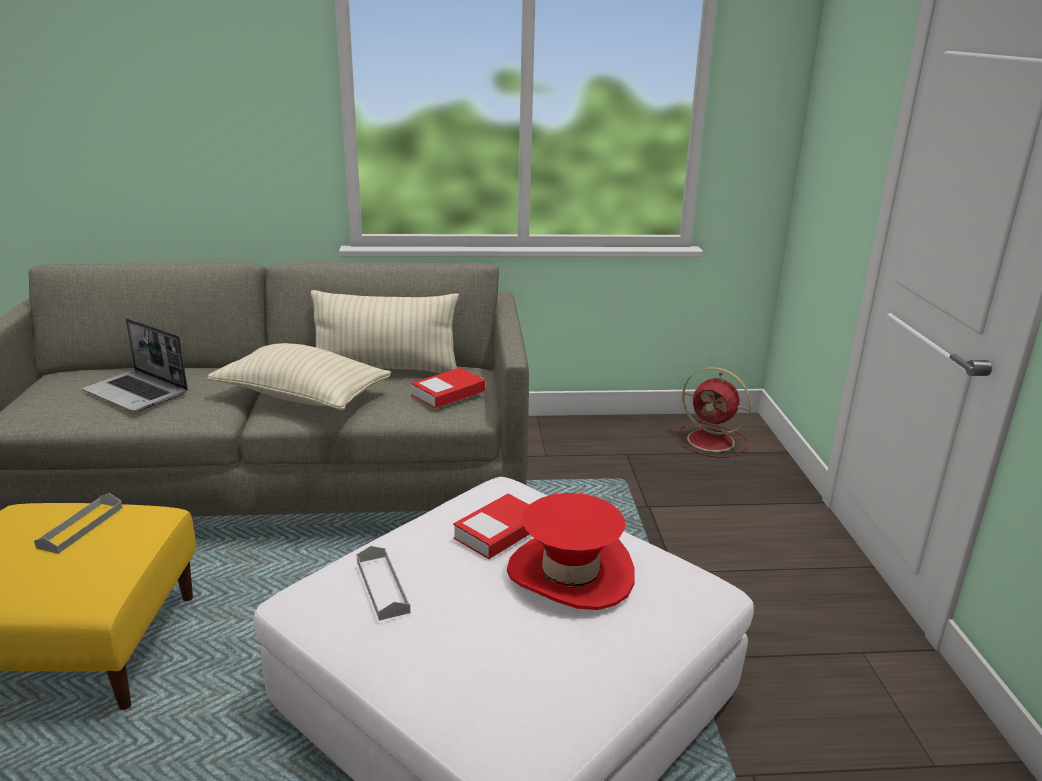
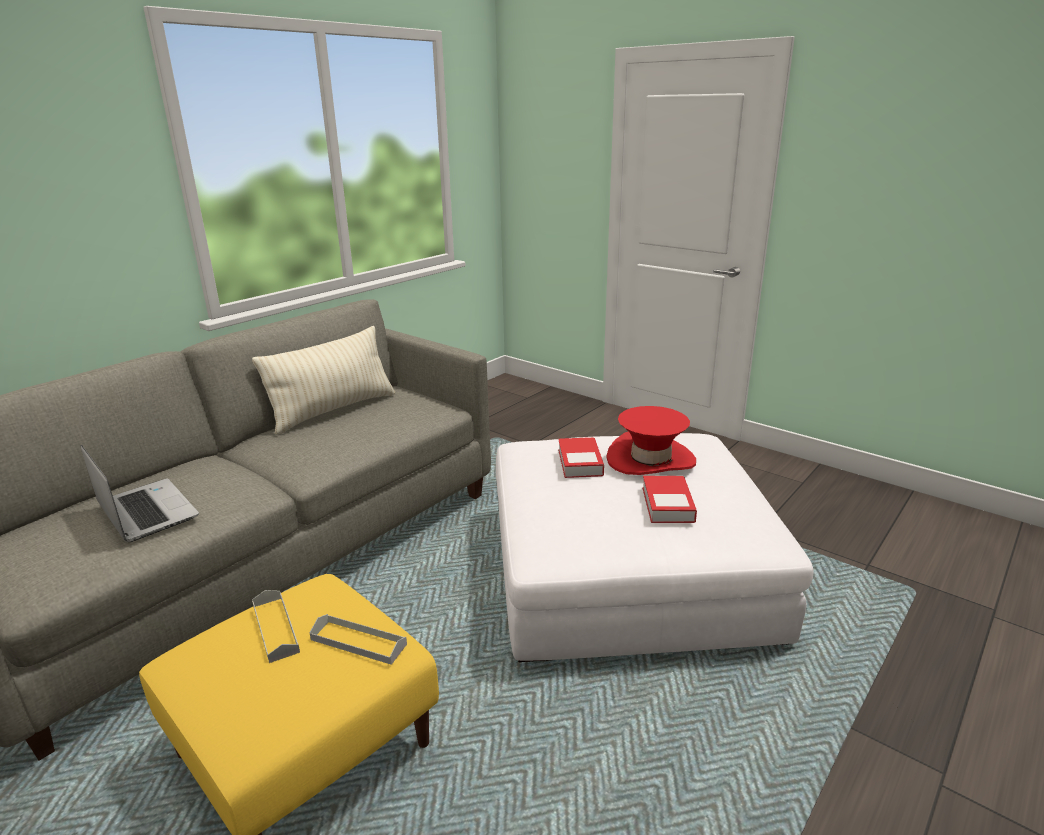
camera: 45 degrees left, 0 degrees up
(138, 393) = (146, 512): laptop -> laptop turned 120 degrees counterclockwise
(302, 397) = (310, 451): beige pillow -> none
(382, 586) = (581, 518): grey tray -> grey tray (358, 642)
(448, 393) = (413, 405): book -> book (667, 504)
(713, 441) = (507, 397): red fan -> none

